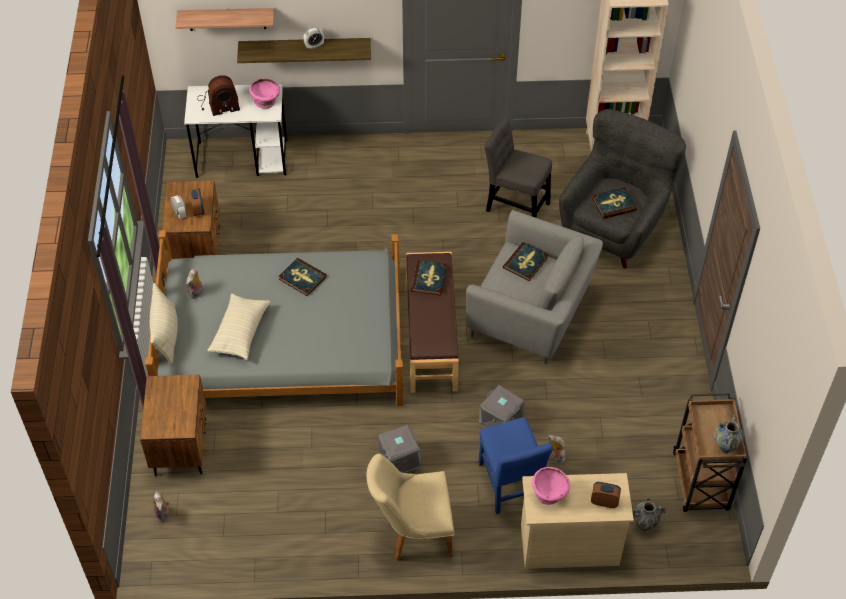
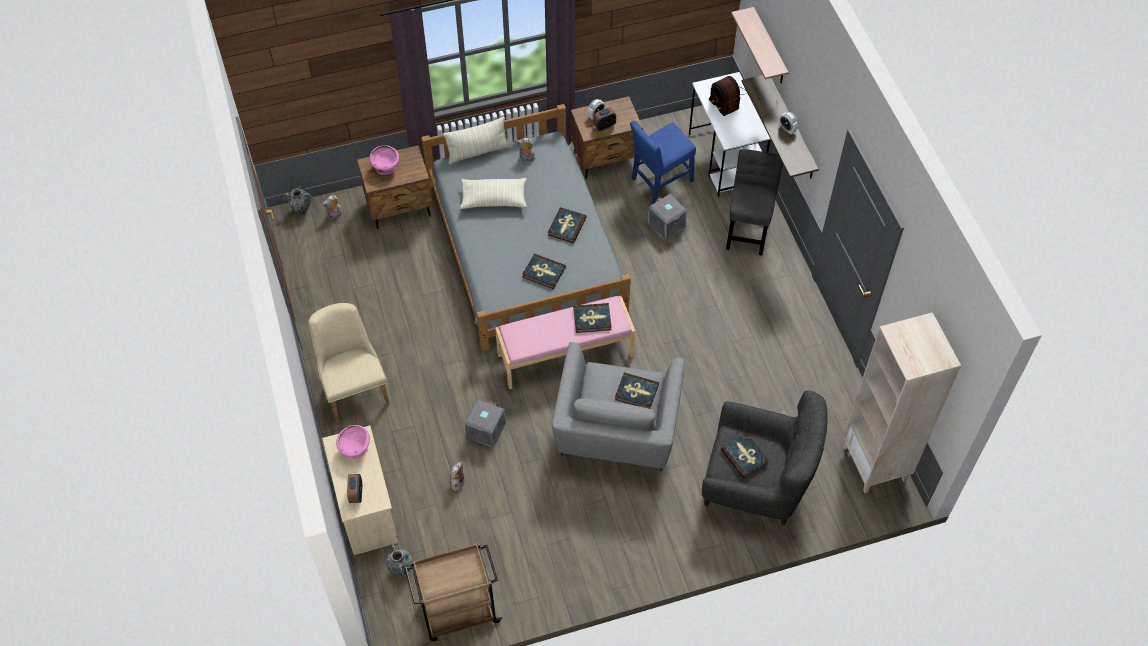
camera: 75 degrees right, 5 degrees up
(266, 101) = (743, 132): pink bowl -> pink bowl (386, 168)
(354, 309) = (543, 272): none -> book
(399, 458) = (425, 361): grey storage box -> grey storage box (667, 225)
(430, 336) = (565, 354): brown bench -> pink bench
(510, 486) = (417, 452): blue chair -> blue chair (660, 182)
(515, 205) = (752, 390): grey chair -> grey chair (748, 229)
(725, 447) = (434, 585): vase -> vase (301, 210)

